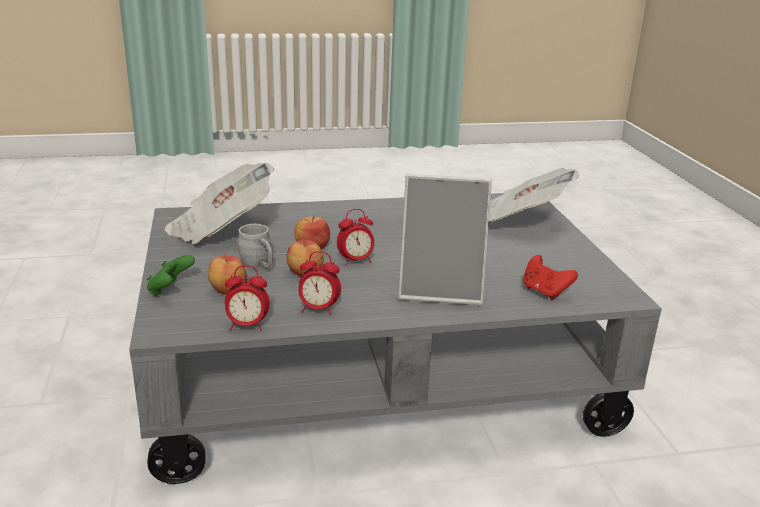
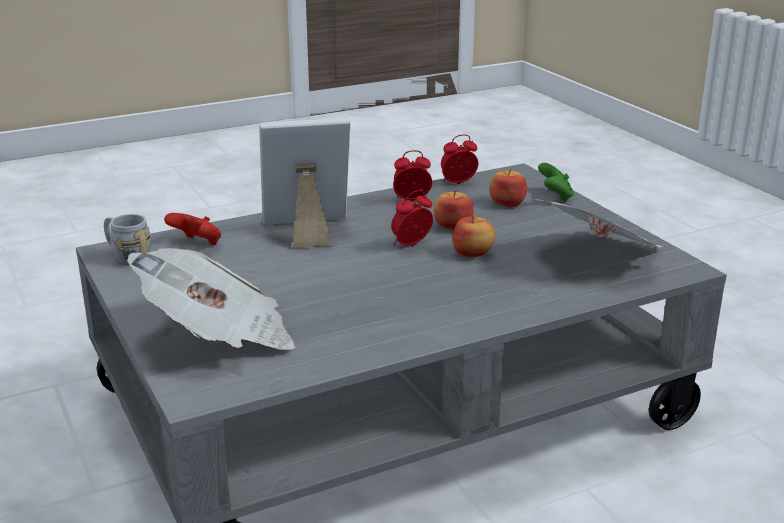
camera: 165 degrees right, 0 degrees up
(258, 265) = (506, 227): grey mug -> grey mug (127, 256)

